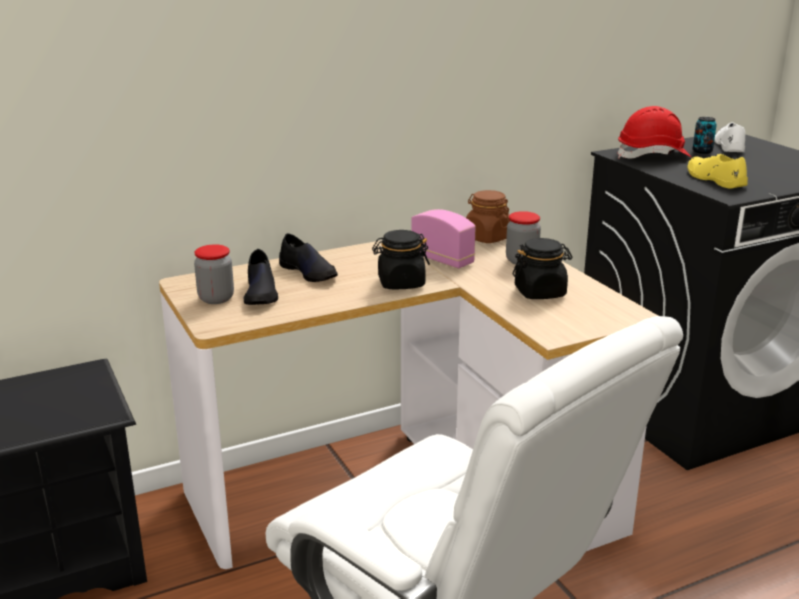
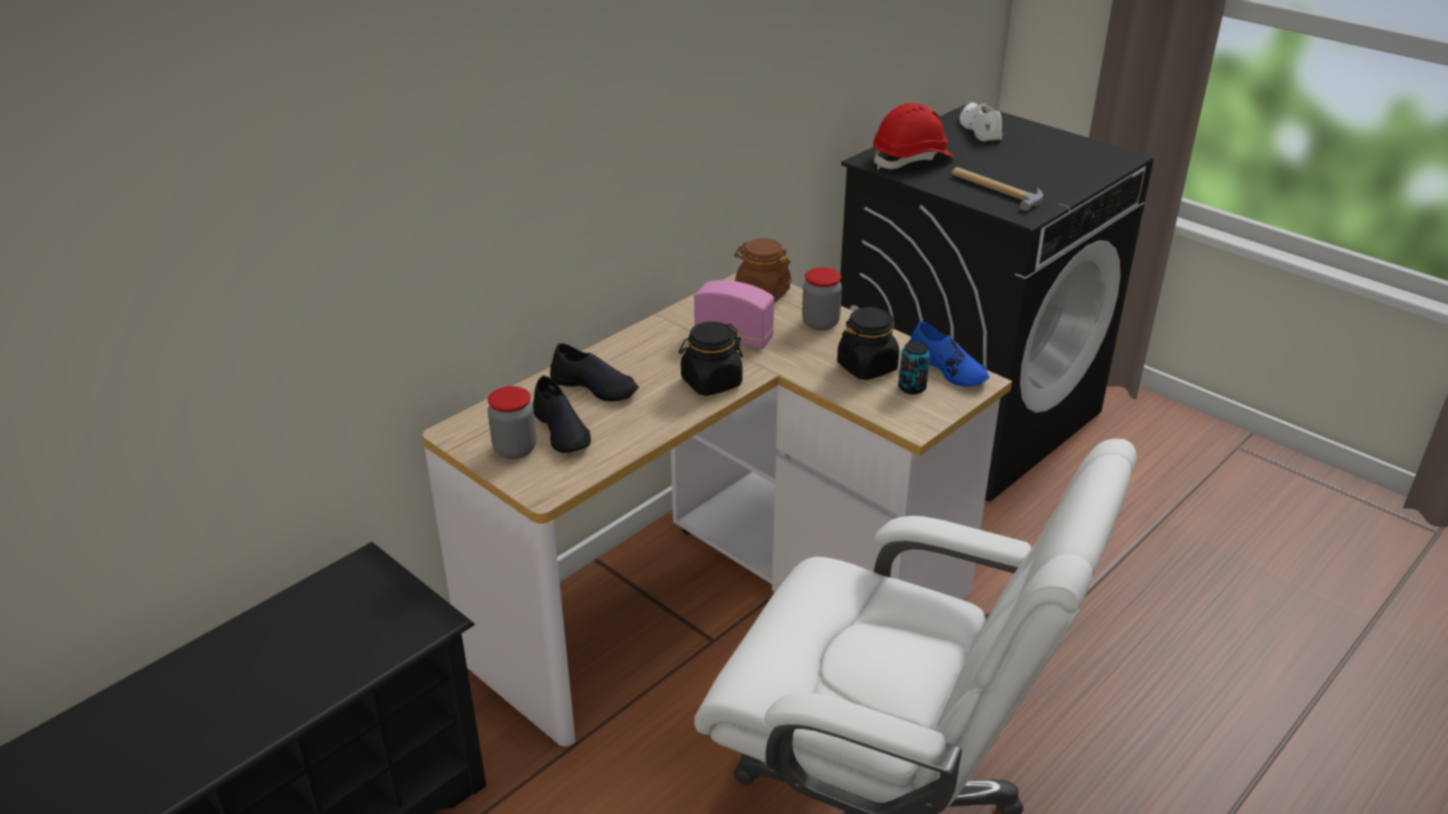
camera: 20 degrees left, 10 degrees up
(611, 304) = (947, 369): none -> blue shoe
(702, 151) = (958, 144): can -> can (912, 388)
(714, 179) = (996, 190): yellow shoe -> hammer

